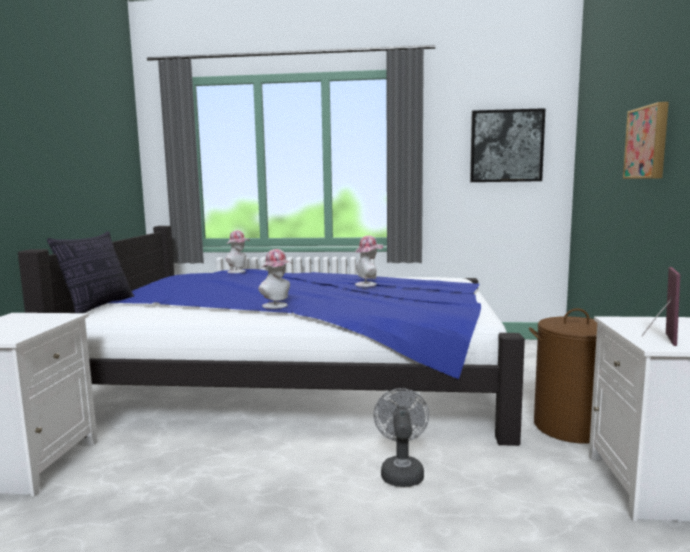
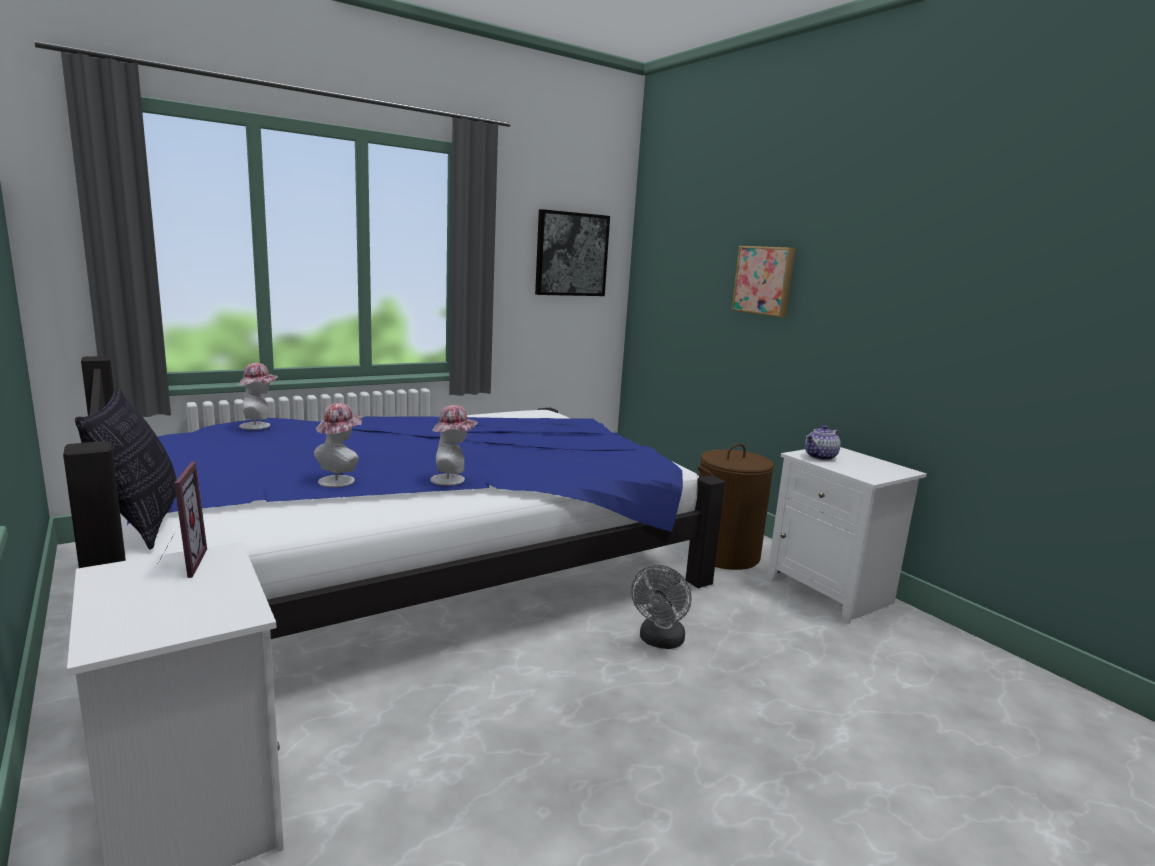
camera: 40 degrees left, 5 degrees up
(368, 284) = (491, 432): hat -> hat (340, 480)
(401, 472) = (659, 641): grey fan -> grey fan turned 120 degrees counterclockwise
(636, 324) = (821, 457): none -> teapot
(657, 338) = (857, 470): picture frame -> picture frame (179, 564)

